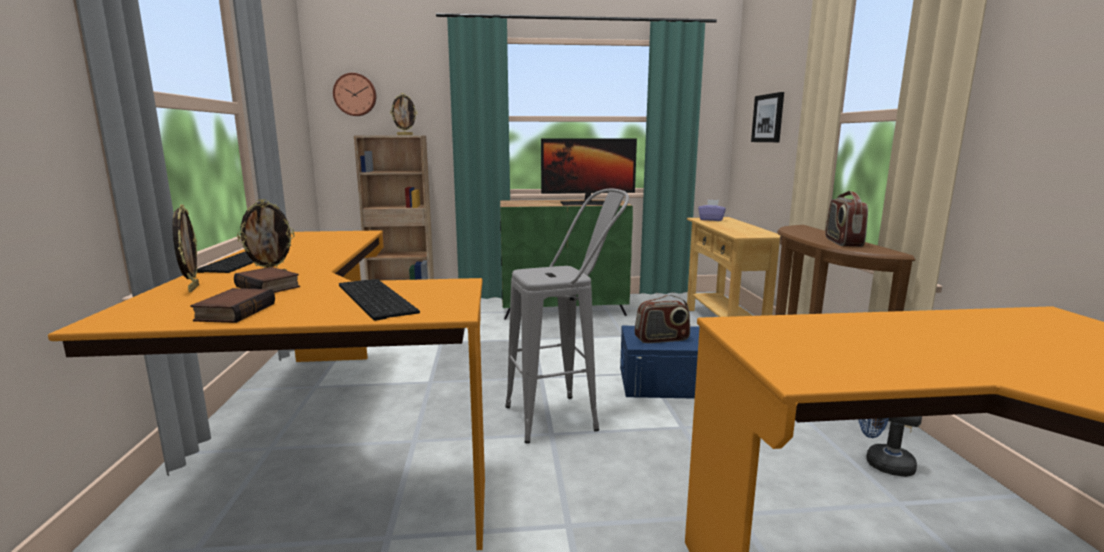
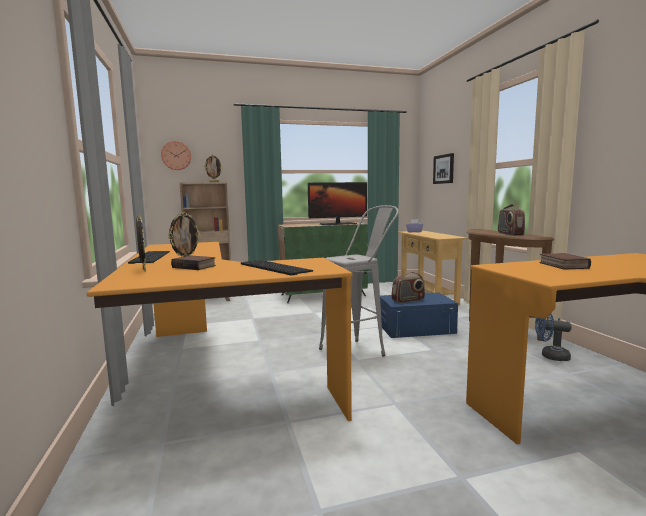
camera: 10 degrees left, 5 degrees down
(234, 311) = (194, 277): book -> book (562, 265)

